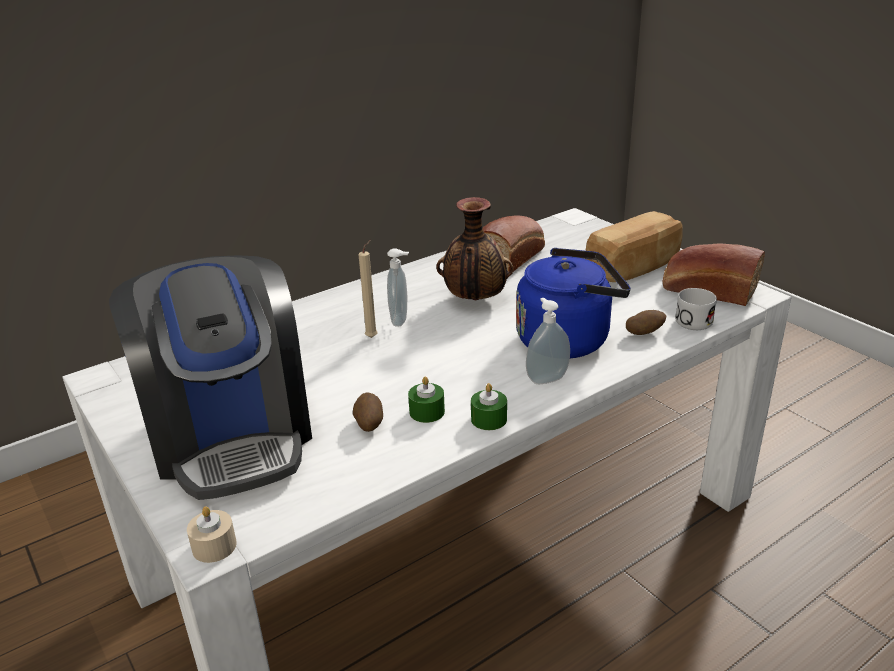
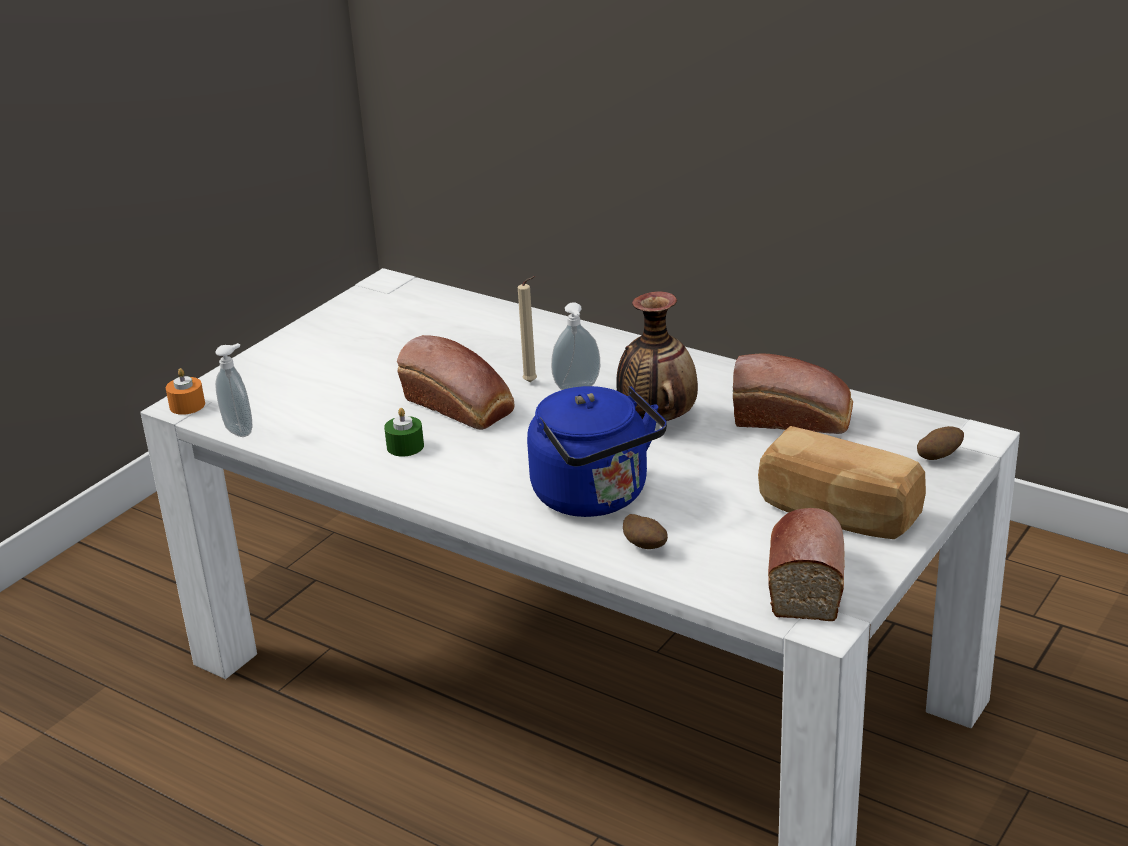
camera: 70 degrees right, 0 degrees up
(214, 546) = (187, 405): beige candle -> orange candle
(231, 435) = (328, 367): coffee machine -> none
(369, 424) = (372, 423): potato -> potato (938, 457)
(382, 374) = (461, 407): none -> bread
(489, 419) = (407, 482): green candle -> none
(546, 378) = (502, 499): soap dispenser -> soap dispenser (240, 430)
(694, 319) = (709, 579): white mug -> none

